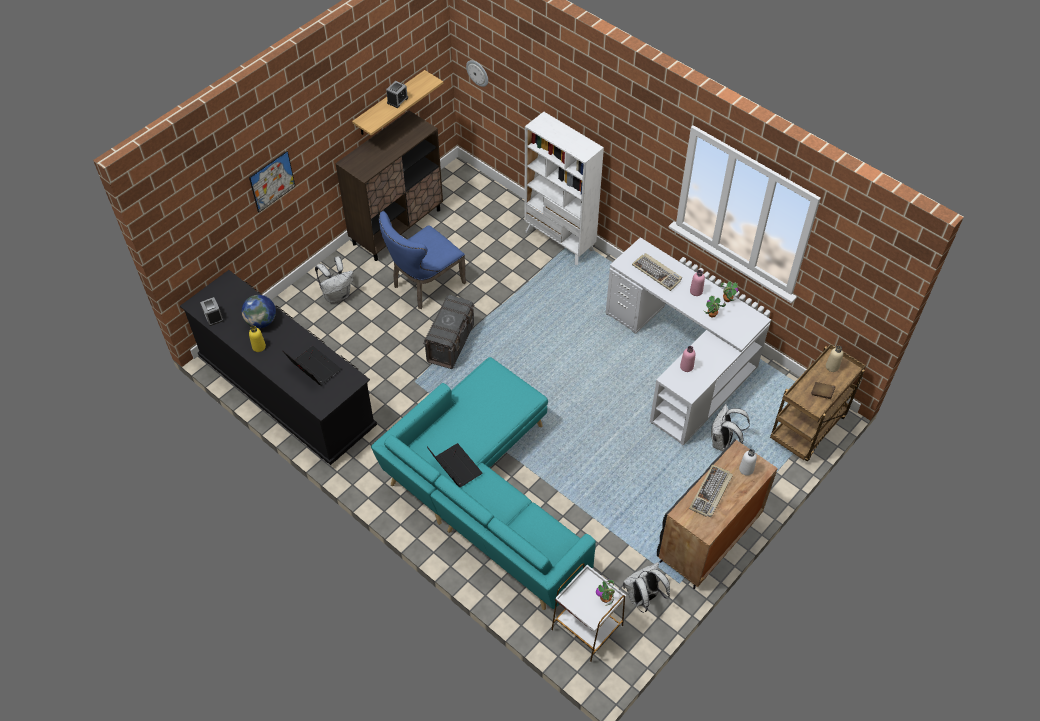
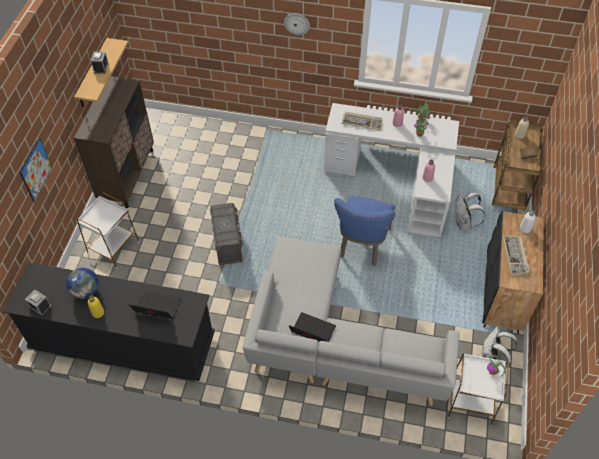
camera: 30 degrees left, 0 degrees up
(337, 295) = (114, 247): white backpack -> white side table
(424, 285) = (178, 209): blue chair -> blue chair (362, 245)
(478, 72) = (148, 26): wall clock -> wall clock (297, 23)
(485, 497) = (331, 344): turquoise sofa -> grey sofa
(559, 241) = (256, 135): white bookcase -> none

